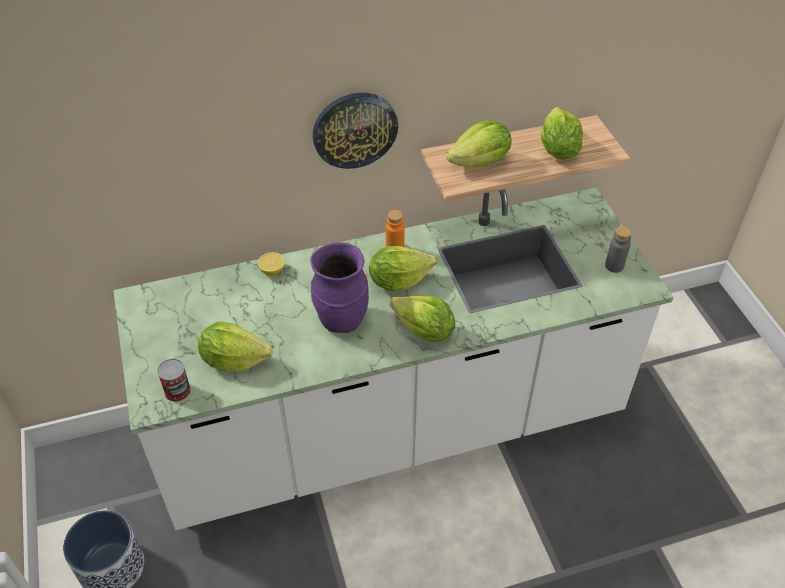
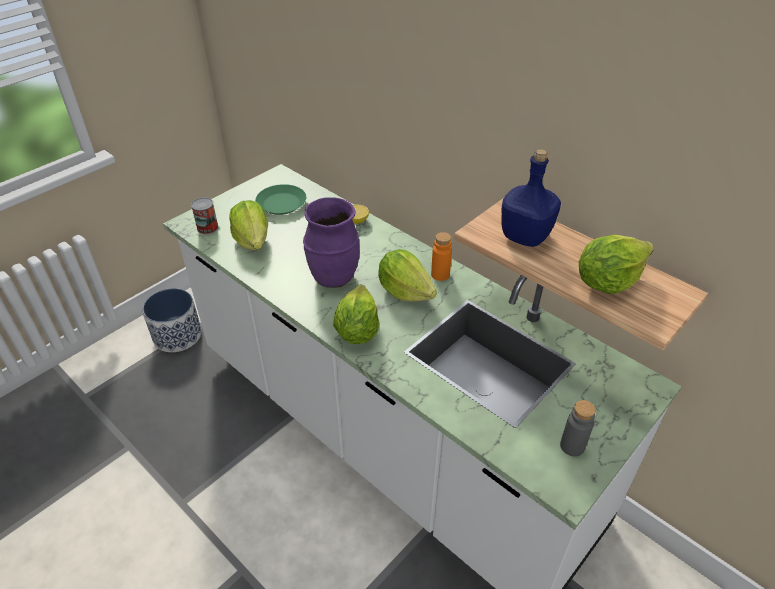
camera: 60 degrees right, 5 degrees down
(191, 315) = (282, 203): none -> green plate
(354, 129) = (450, 134): wall clock -> none
(480, 162) = (525, 237): lettuce -> blue bottle

